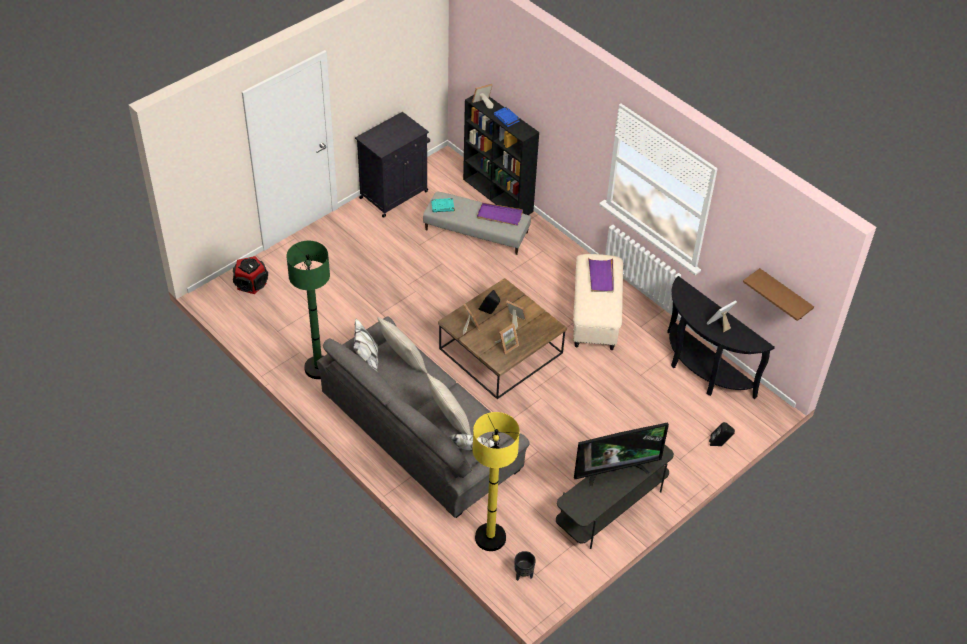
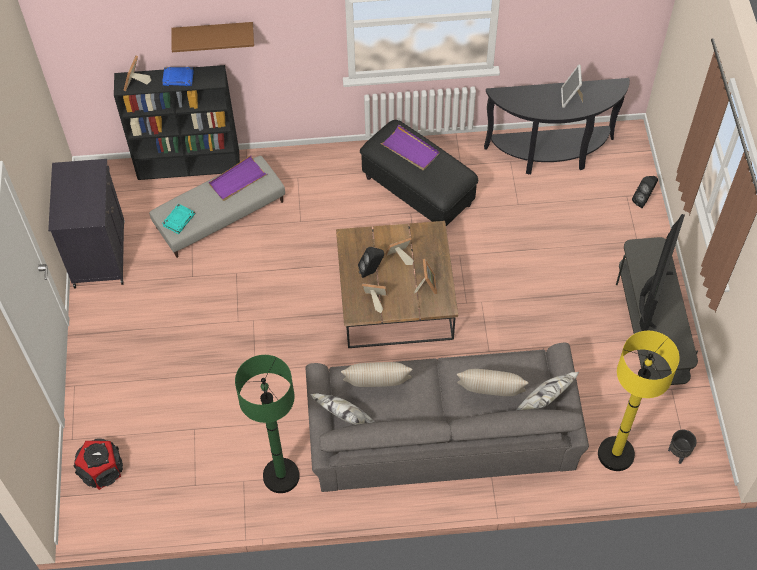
camera: 50 degrees left, 10 degrees up
(596, 316) = (419, 191): beige ottoman -> black ottoman
(784, 295) = (618, 25): brown shelf -> brown shelf (213, 35)

